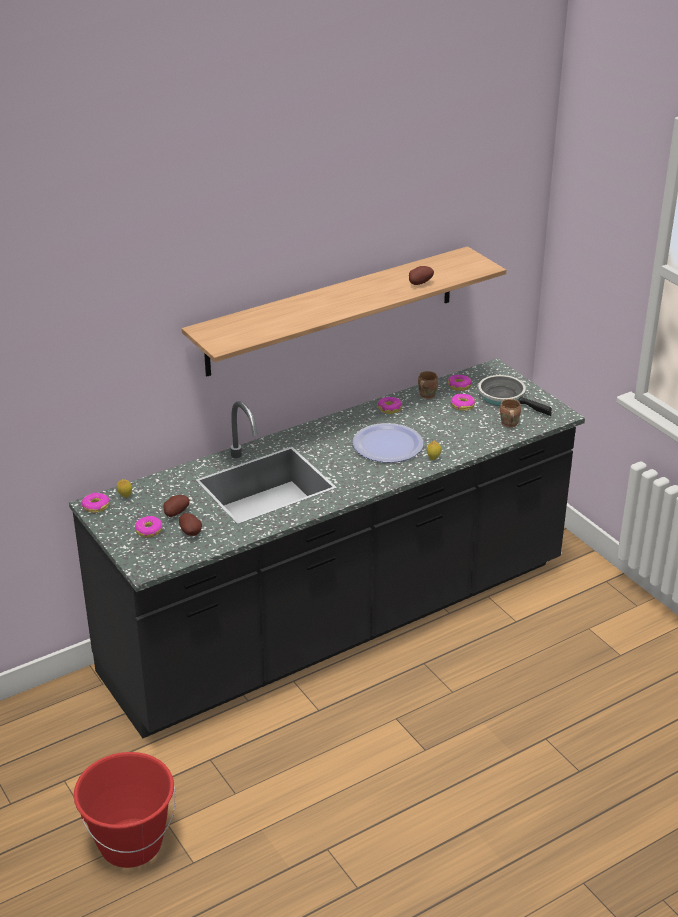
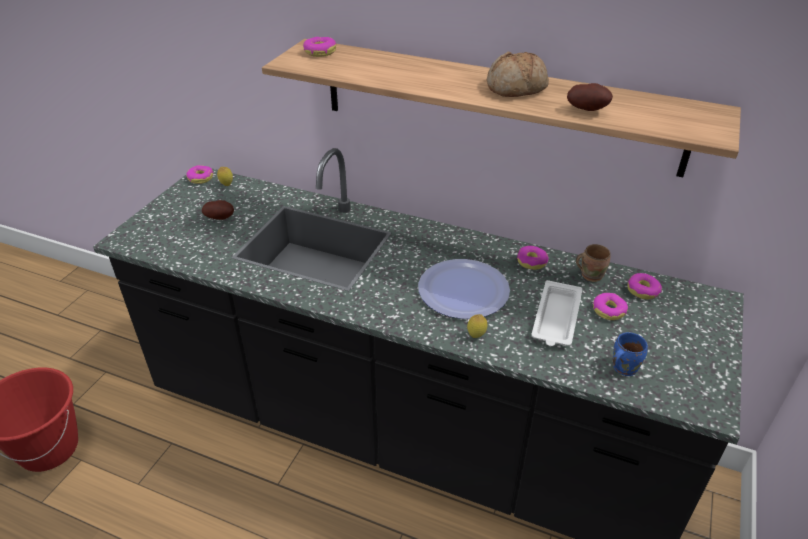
camera: 55 degrees right, 5 degrees up
(148, 530) = (183, 216): donut -> donut (320, 52)
(191, 533) = (196, 239): potato -> none
(366, 291) = (516, 88): none -> bread
(449, 425) = (556, 319): none -> white tray
(505, 397) = (673, 338): frying pan -> none
(508, 424) = (622, 367): brown mug -> blue mug

